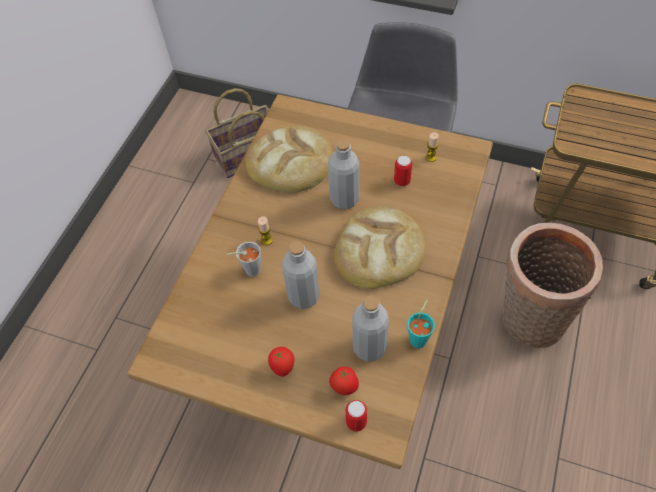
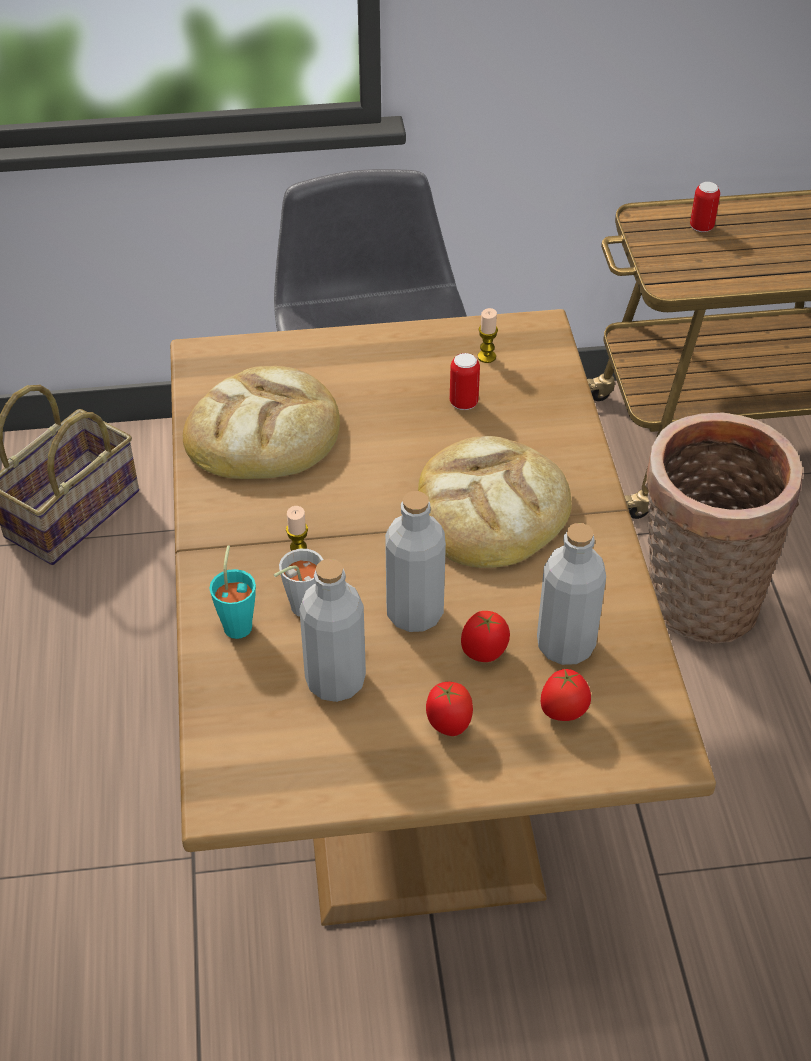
camera: 30 degrees left, 10 degrees down
(325, 334) = (484, 653): none -> tomato
(344, 199) = (389, 456): grey bottle -> grey bottle (335, 681)
(356, 422) = (613, 753): can -> can (701, 227)
(420, 337) = (631, 603): turquoise cup -> turquoise cup (239, 622)

